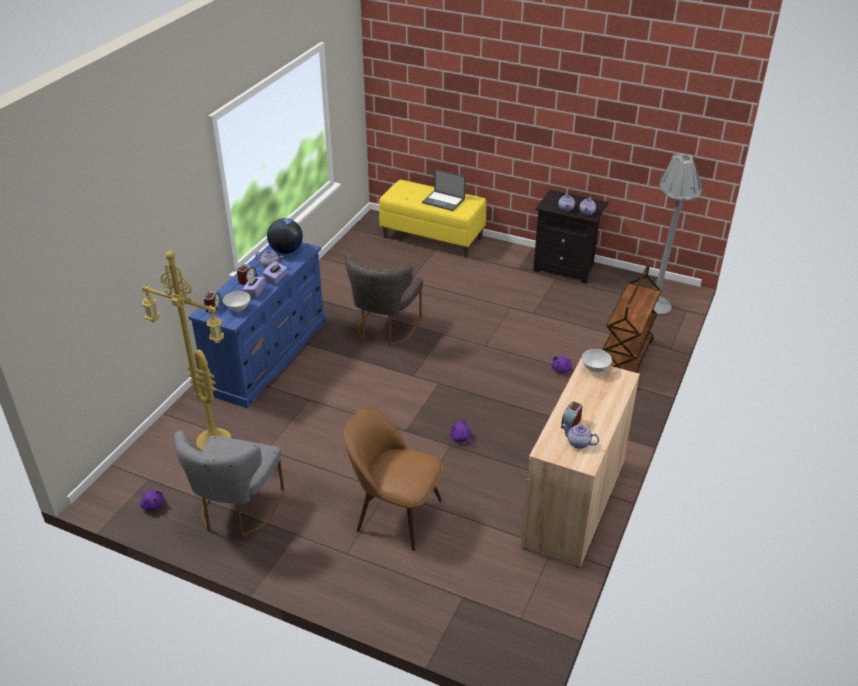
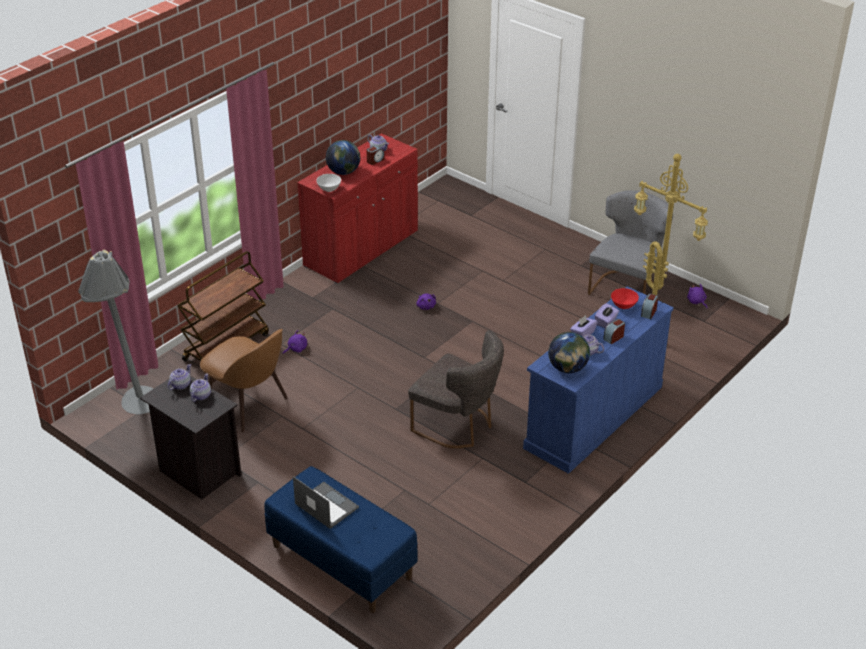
camera: 165 degrees left, 0 degrees up
(238, 308) = (623, 306): white bowl -> red bowl
(385, 329) = (458, 426): grey chair -> grey chair turned 90 degrees clockwise
(395, 514) = (501, 265): brown chair -> brown chair (248, 405)
(433, 237) = (341, 562): yellow bench -> blue bench
(574, 504) = (361, 249): beige cabinet -> red cabinet
(597, 398) = (343, 172): none -> globe

